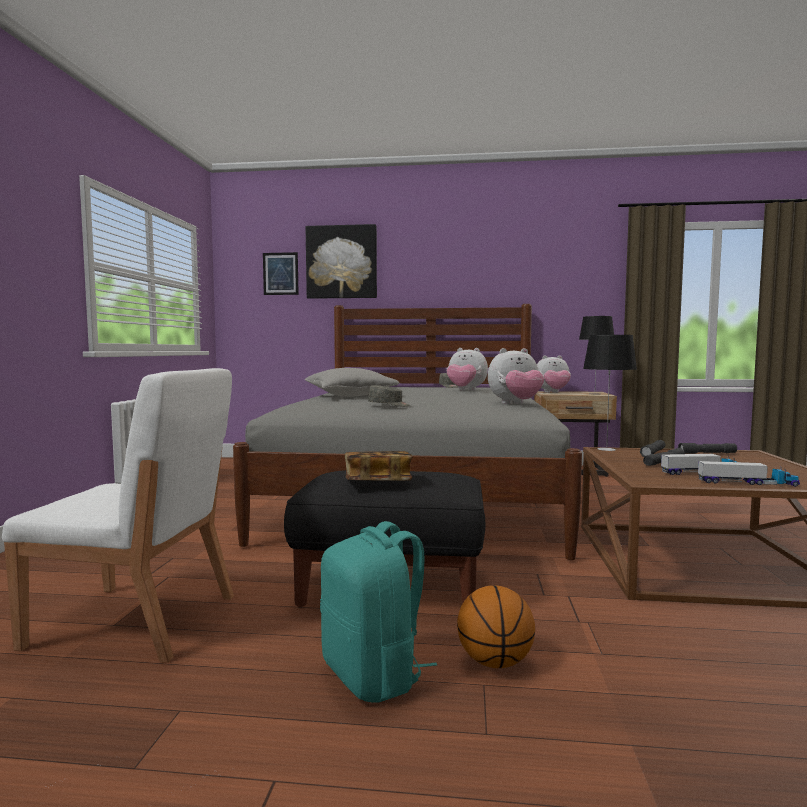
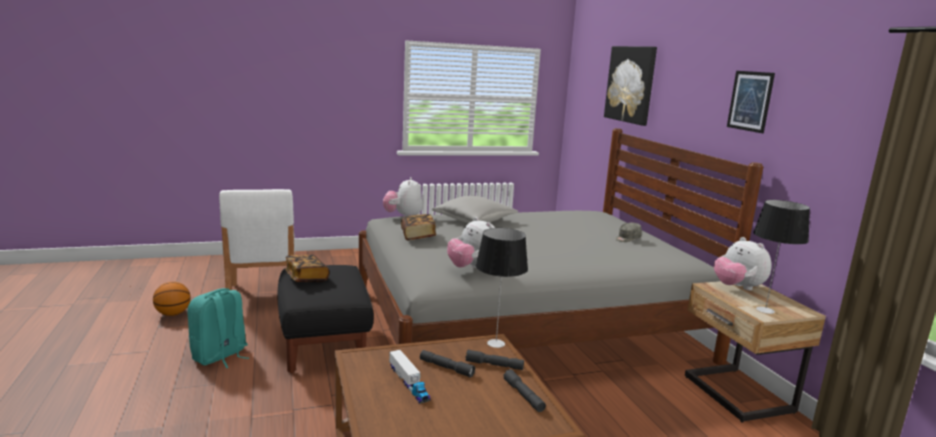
camera: 65 degrees right, 10 degrees up
(280, 273) = (597, 90): picture -> picture (750, 101)
(389, 405) = (418, 236): grey cap -> book
(465, 390) = (585, 247): plush toy -> plush toy (403, 217)
(495, 662) = (236, 385): basketball -> basketball (173, 314)
(747, 483) = (373, 400): toy truck -> none

